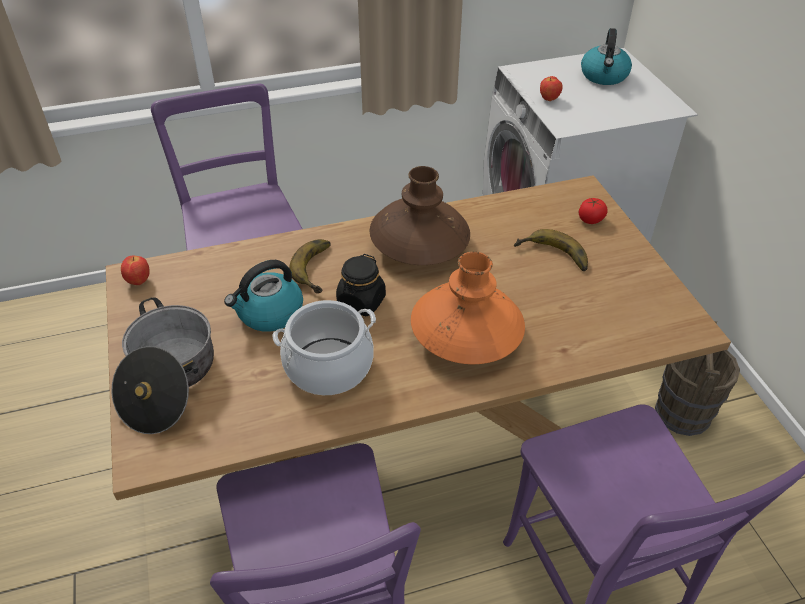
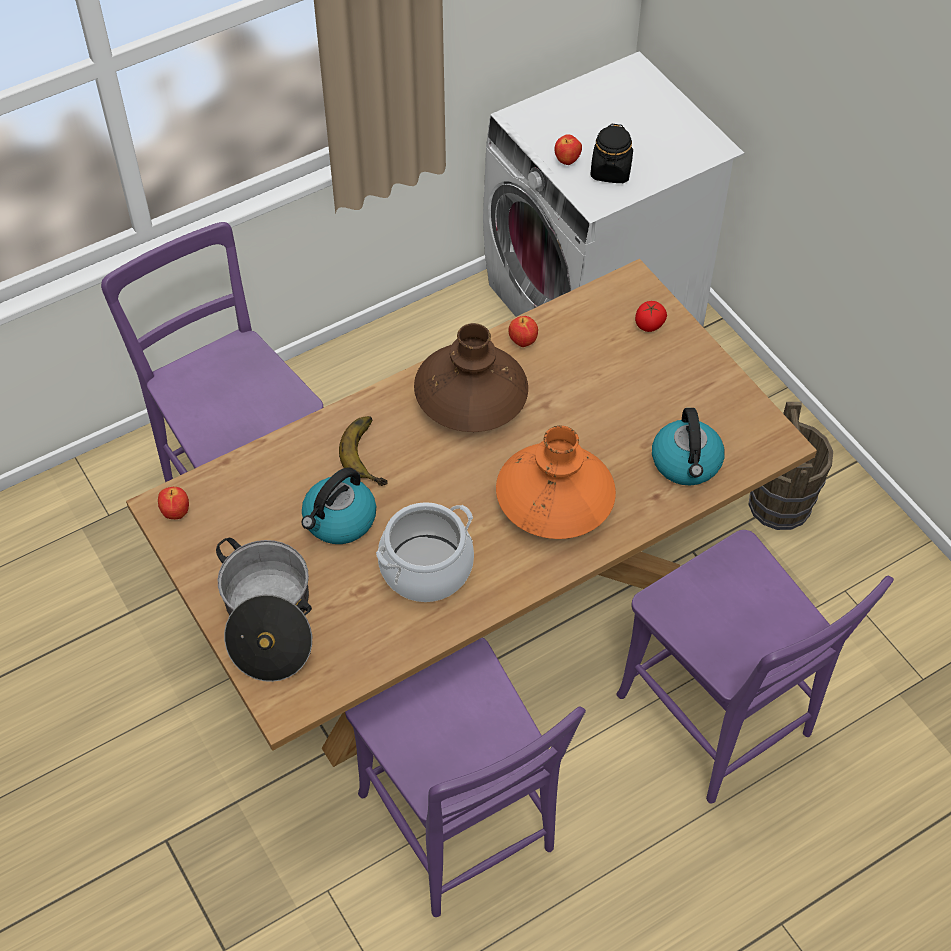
camera: 15 degrees left, 10 degrees up
(361, 302) = (432, 485): black jar -> black jar (611, 171)
(477, 214) = (522, 342): none -> apple
(552, 257) = (619, 385): banana -> none
(604, 76) = (624, 108): kettle -> kettle (686, 463)

